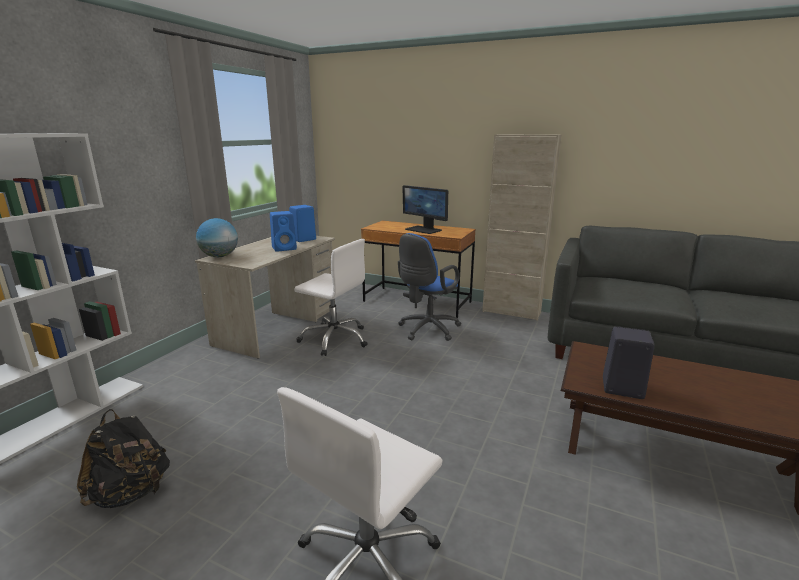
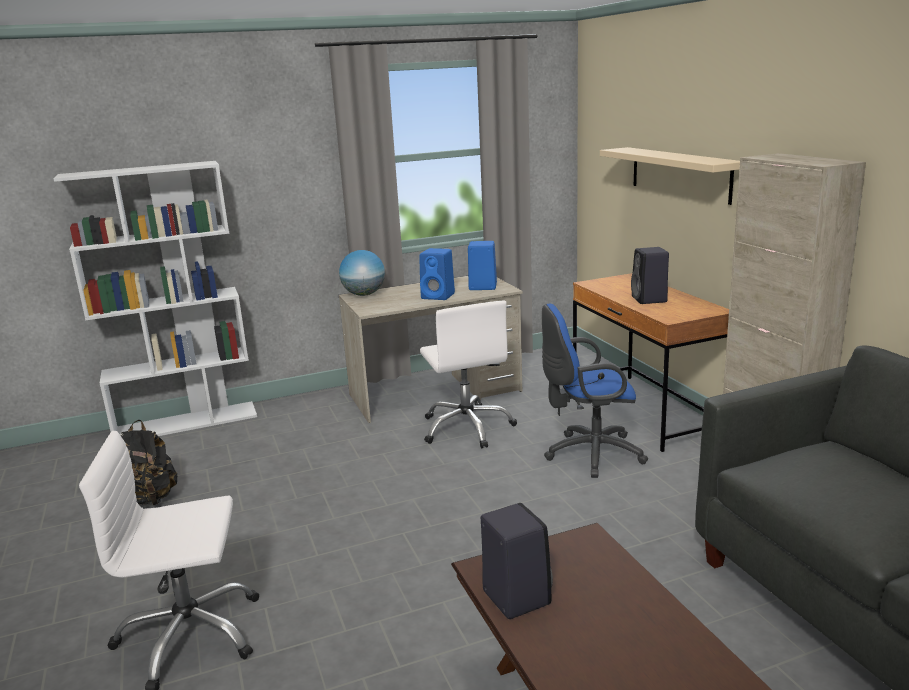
camera: 45 degrees right, 0 degrees up
(418, 153) = (679, 174): none -> beige shelf
(424, 230) = (650, 300): monitor -> black speaker

